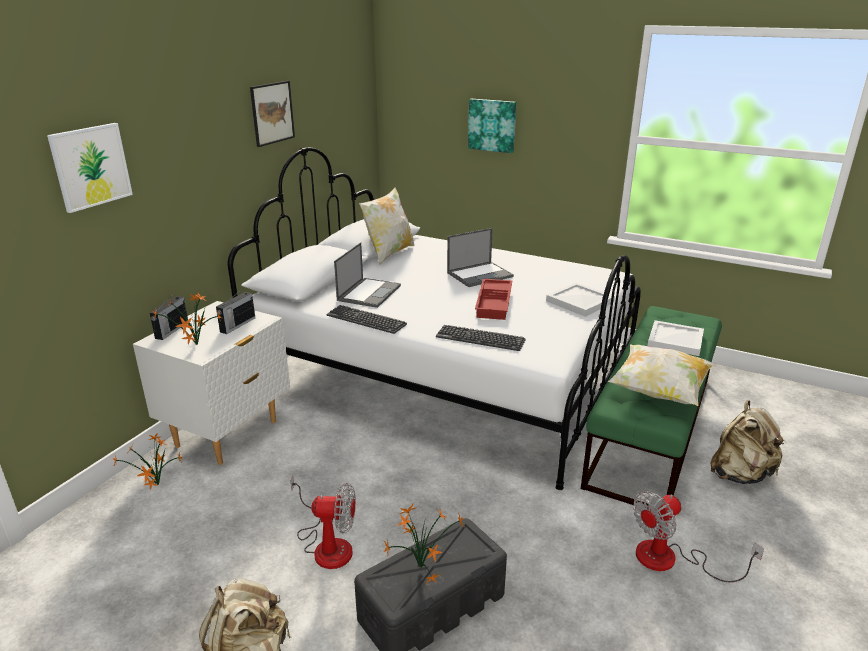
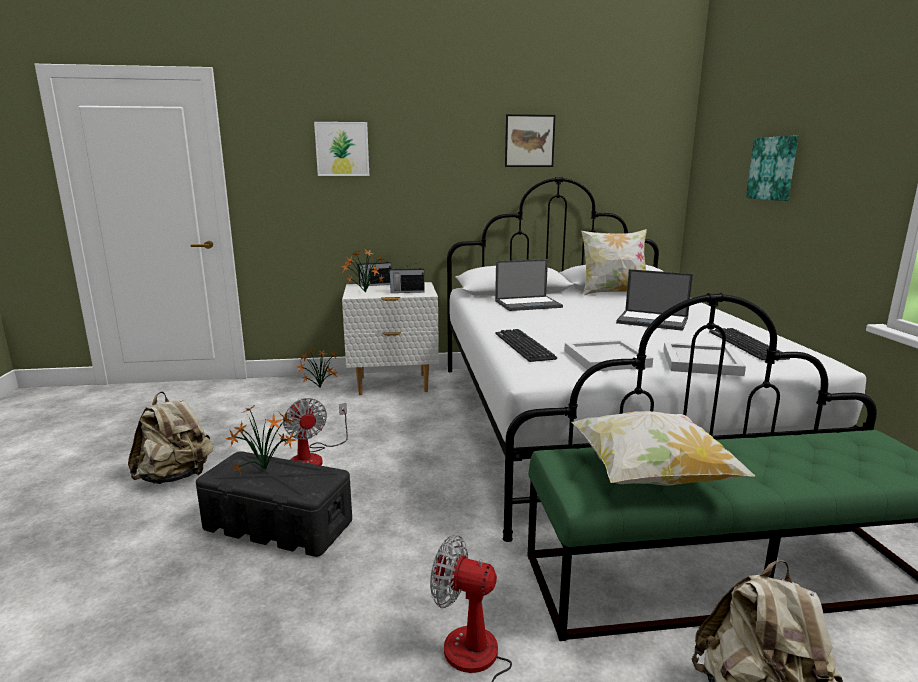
camera: 55 degrees right, 10 degrees down
(366, 320) = (481, 313): keyboard -> keyboard (746, 345)
(495, 303) = (606, 336): red tray -> none
(676, 340) = (815, 462): white tray -> white tray (608, 359)

